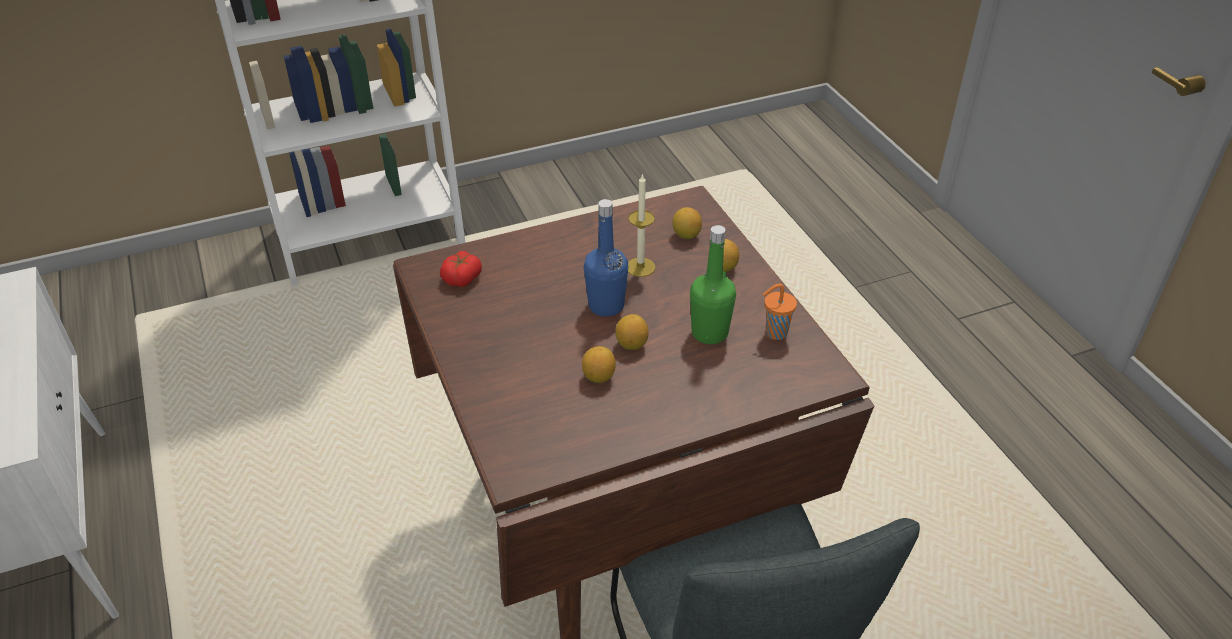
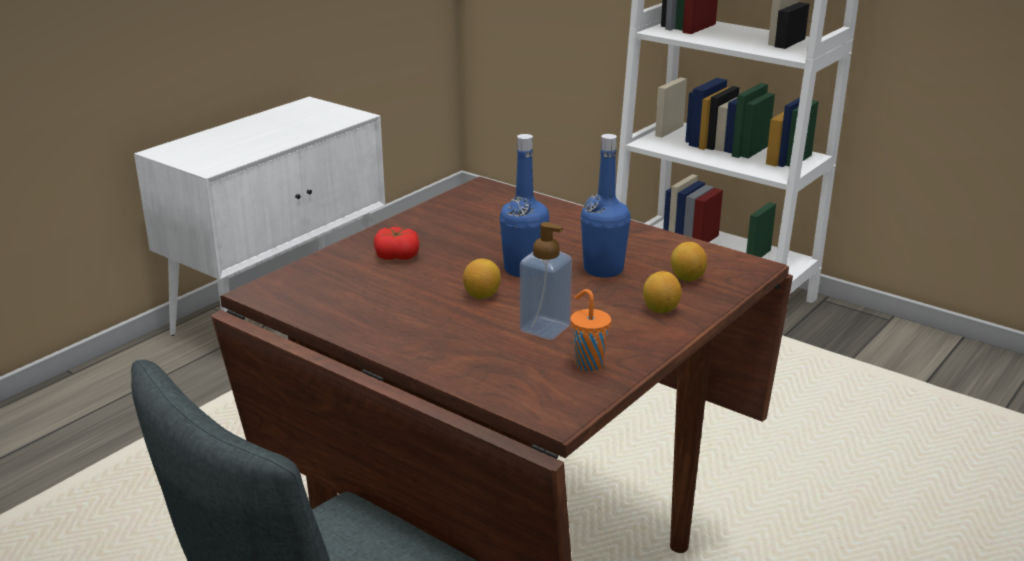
camera: 60 degrees right, 15 degrees down
(461, 278) = (486, 204): tomato -> tomato (397, 256)
(598, 377) = (419, 293): lemon -> none
(640, 267) = (603, 269): candle -> blue bottle
(709, 333) = (545, 328): green bottle -> soap dispenser

